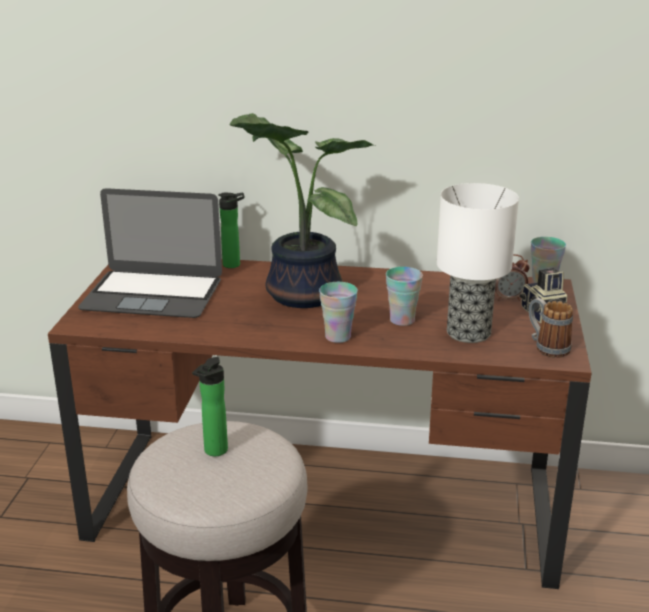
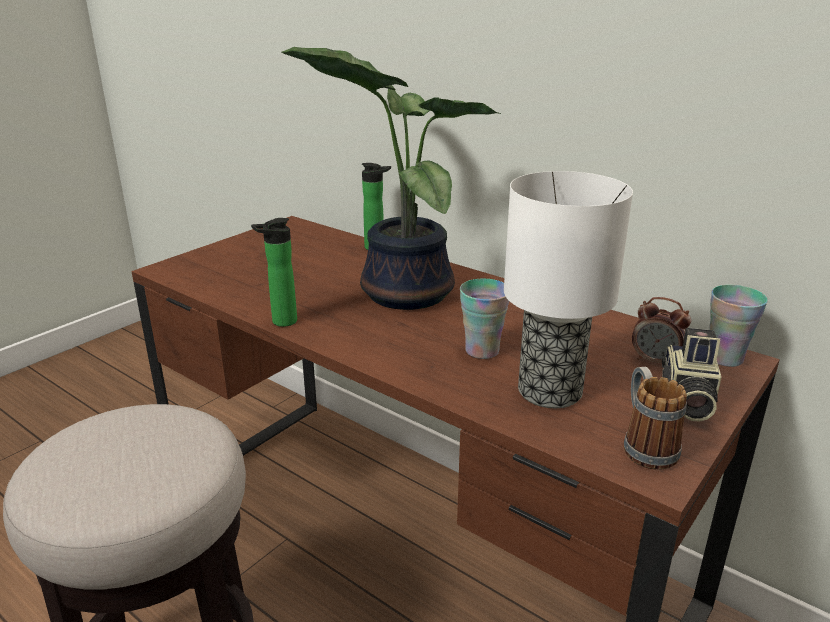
camera: 30 degrees right, 0 degrees up
(153, 294) = (266, 258): laptop -> none
(213, 452) = (132, 443): bottle -> bottle (281, 322)
(338, 337) = (383, 349): cup -> none

